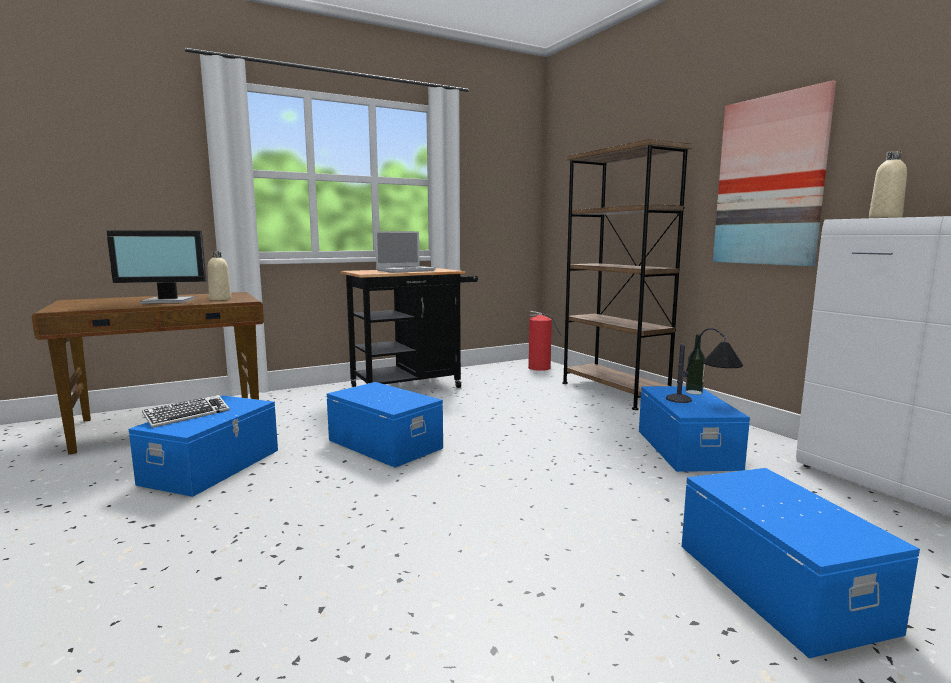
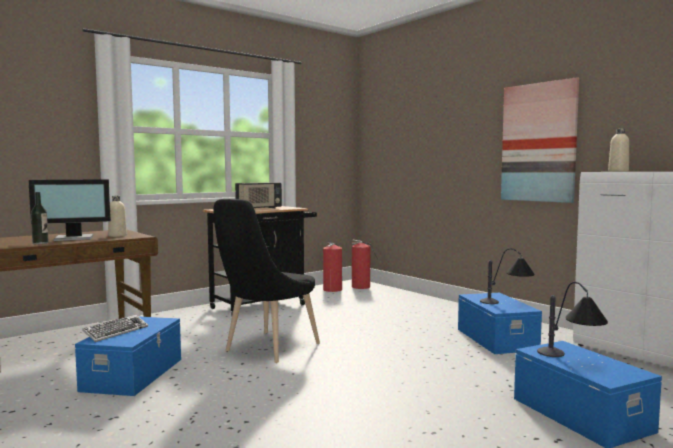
camera: 10 degrees left, 5 degrees down
(385, 443) = (267, 349): blue storage box -> black chair
(406, 270) = (259, 208): laptop -> radio
(504, 369) = (333, 289): none -> fire extinguisher
(613, 392) = (427, 302): brown bookcase -> none
(694, 392) = (497, 296): bottle -> bottle (40, 243)
(767, 506) = (571, 361): none -> table lamp

